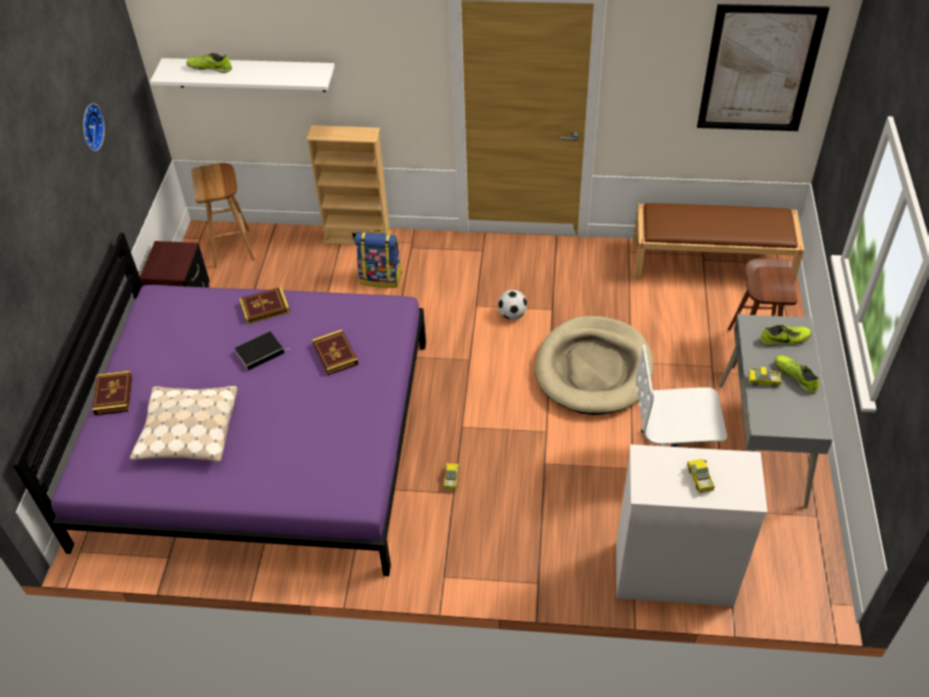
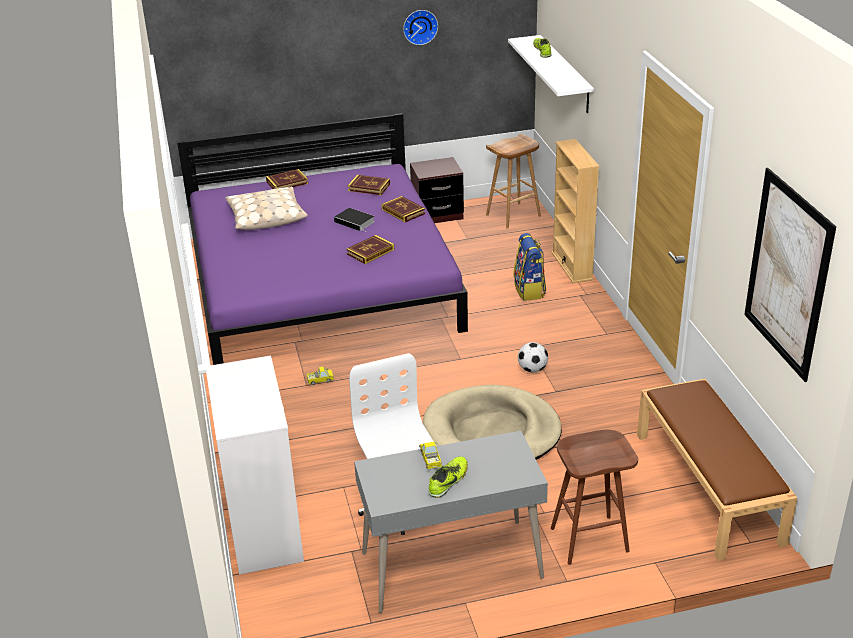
camera: 70 degrees right, 15 degrees down
(189, 322) = (369, 187): none -> book
(699, 479) = (242, 397): toy truck -> none
(785, 339) = (500, 467): shoe -> none

